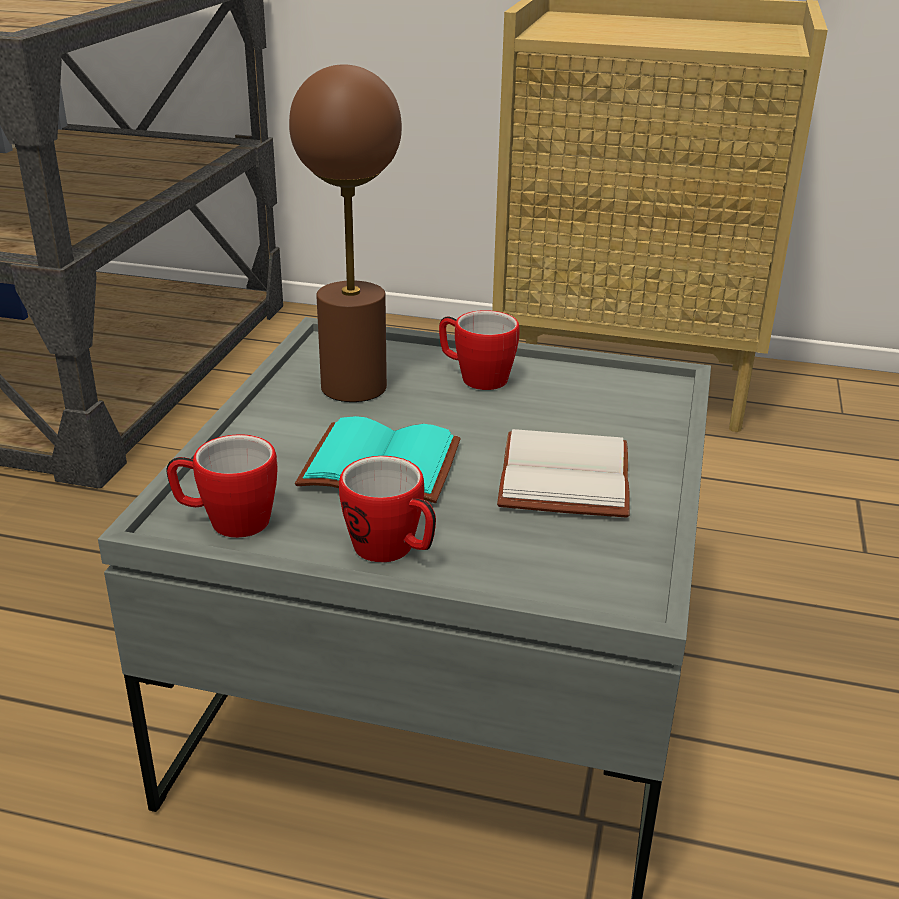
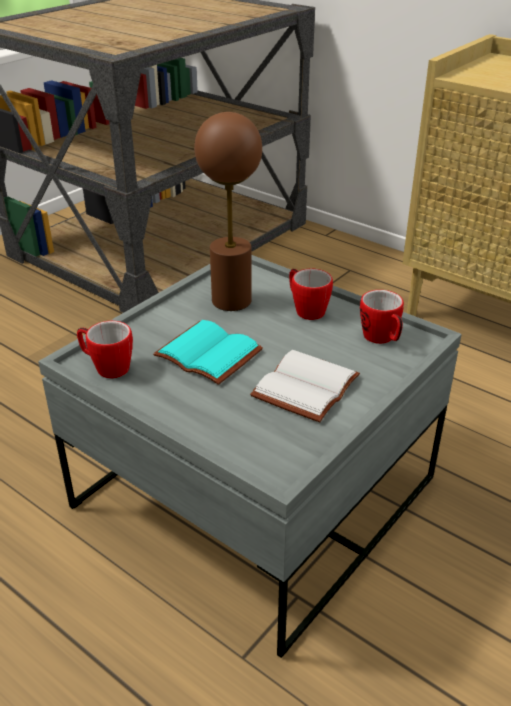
camera: 25 degrees right, 5 degrees up
(392, 551) = (175, 407): mug -> mug (382, 339)

